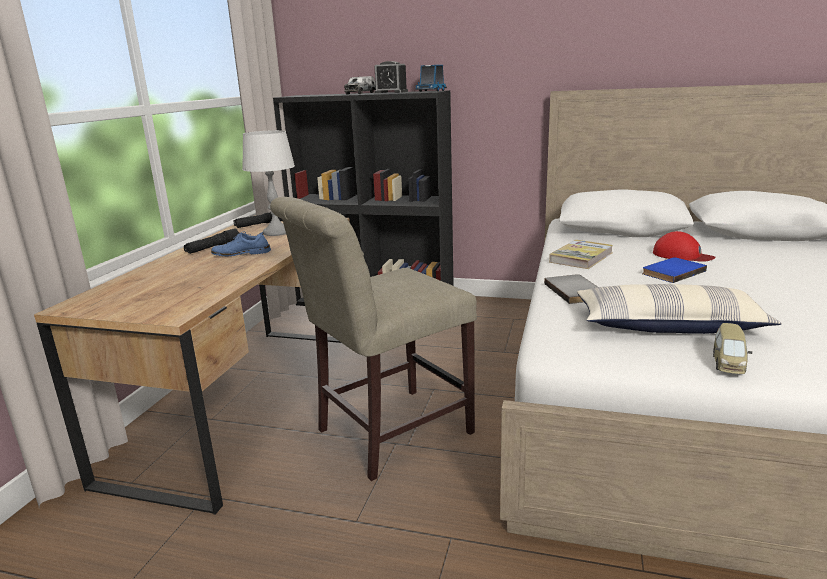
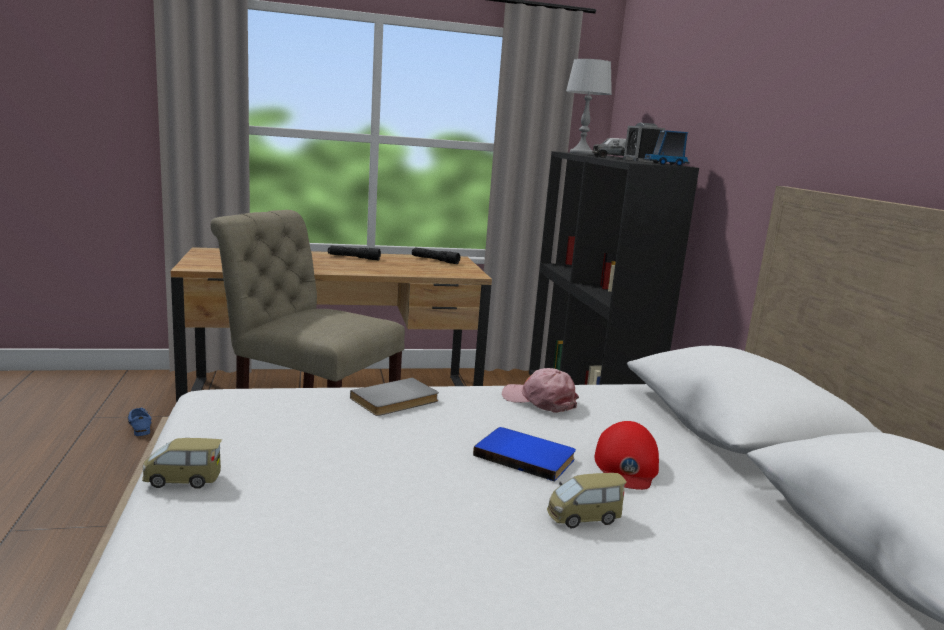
camera: 60 degrees right, 5 degrees down
(241, 253) = (343, 264): blue shoe -> blue shoe (140, 426)
(276, 232) = (413, 266): grey table lamp -> grey table lamp (581, 153)
(581, 257) = (539, 400): book -> pink cap
(668, 325) = (299, 449): pillow -> none
(747, 272) = (583, 517): none -> toy car

